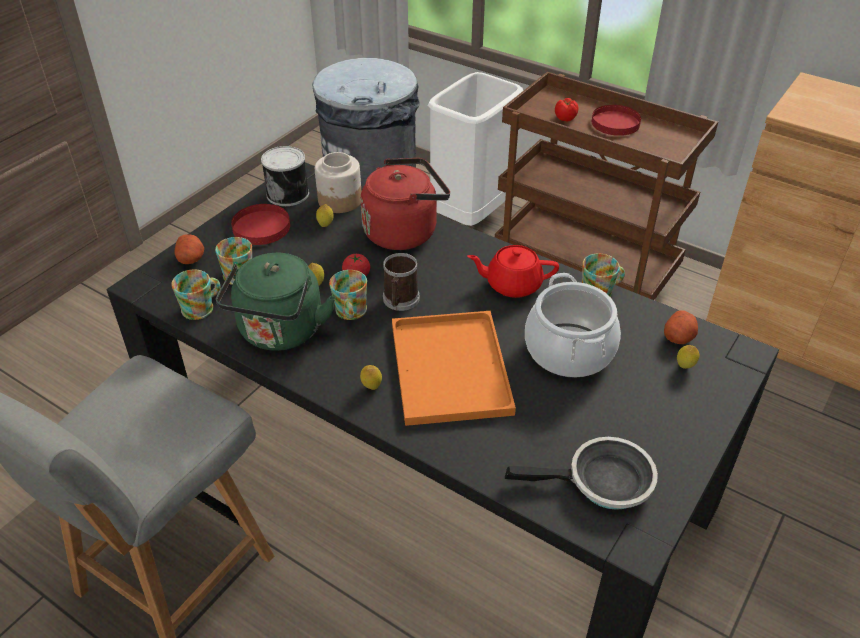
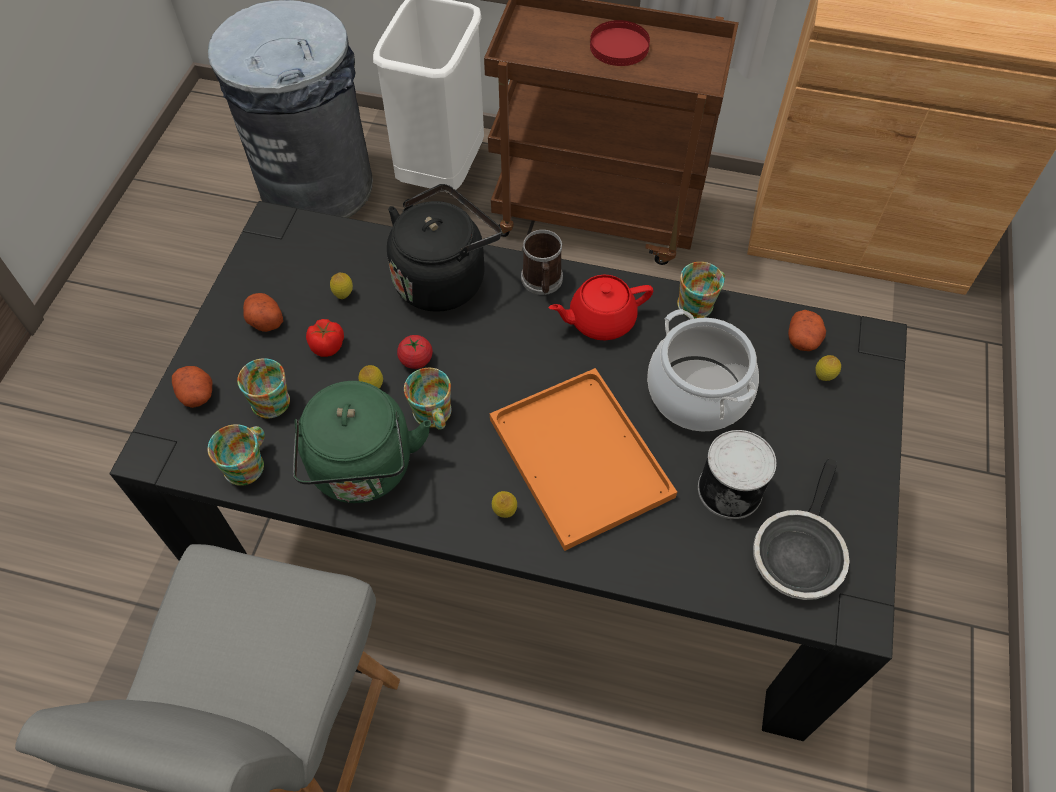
camera: 20 degrees left, 15 degrees up
(261, 227) = (264, 320): red plate -> potato
(289, 193) = (274, 258): can -> can (730, 488)
(340, 201) = (344, 253): jar -> none
(400, 301) = (483, 381): mug -> mug (542, 282)
(404, 231) = (443, 278): red kettle -> black kettle
(565, 118) = (559, 52): tomato -> tomato (328, 346)
(602, 482) = (798, 552): frying pan -> frying pan turned 135 degrees clockwise

